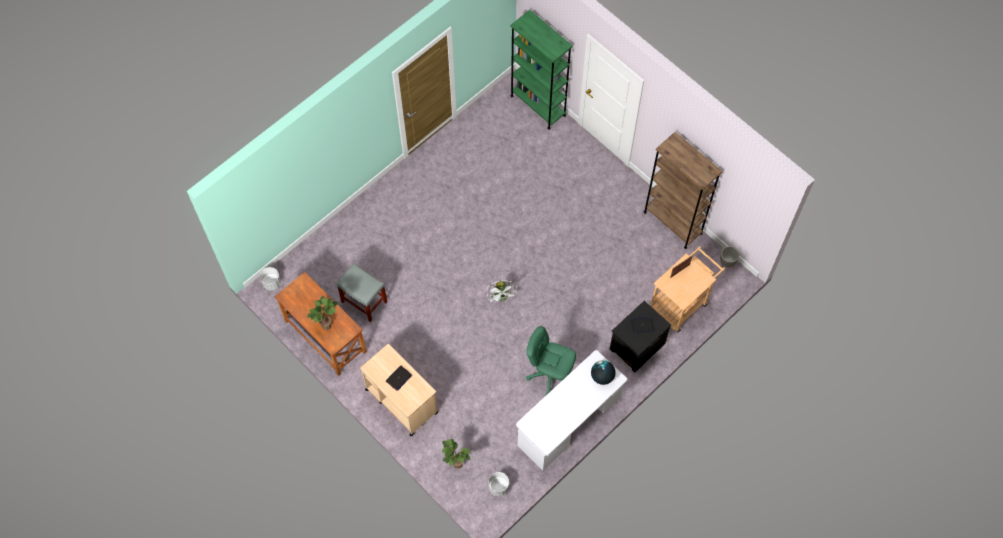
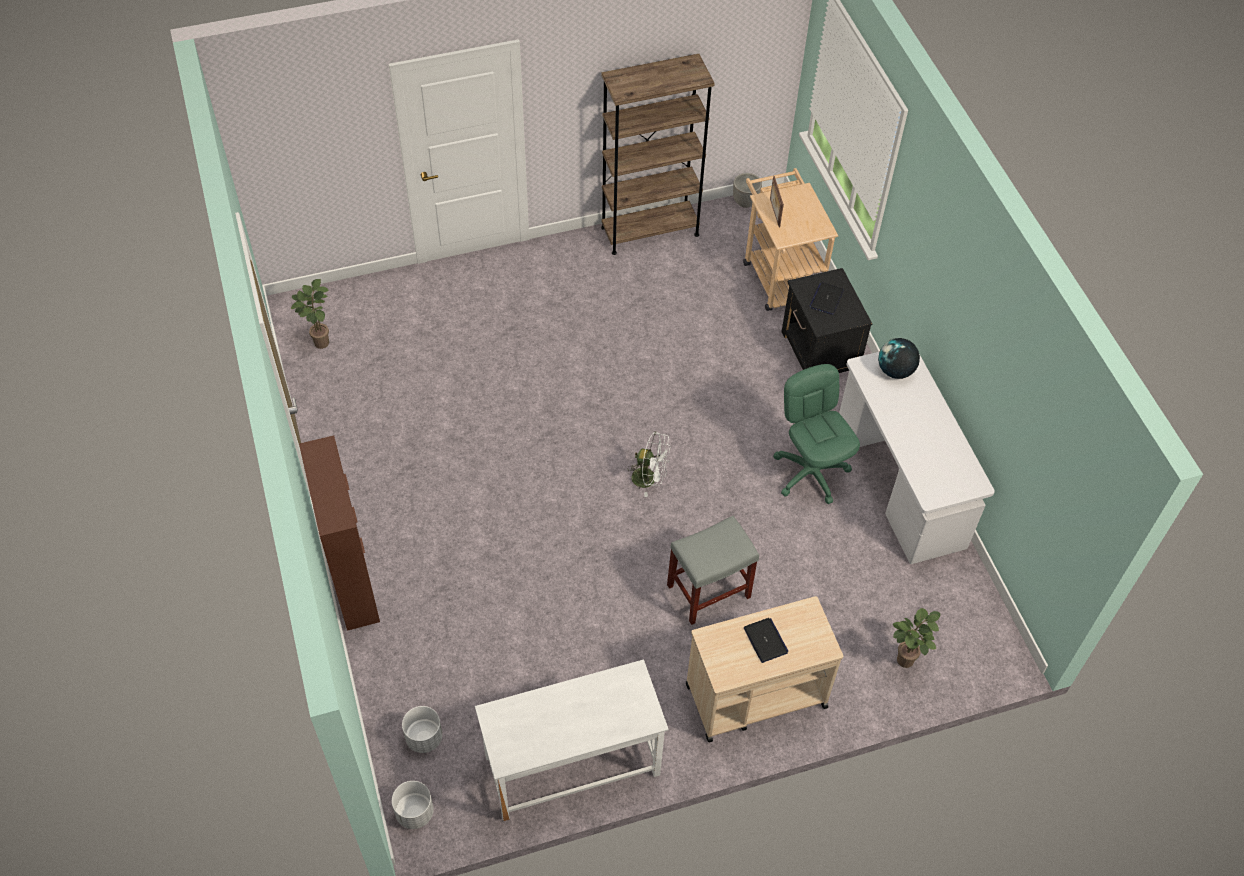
camera: 65 degrees left, 10 degrees down
(325, 336) = (572, 766): brown desk -> white desk
(327, 324) = (602, 711): potted plant -> potted plant (320, 341)
(365, 302) = (543, 675): grey stool -> grey stool (709, 590)
(372, 197) = (353, 581): none -> brown cabinet
(499, 487) = (968, 619): white planter -> white planter (424, 737)
(538, 105) = (352, 296): green bookcase -> none
(550, 374) = (810, 472): green office chair -> green office chair turned 105 degrees clockwise

